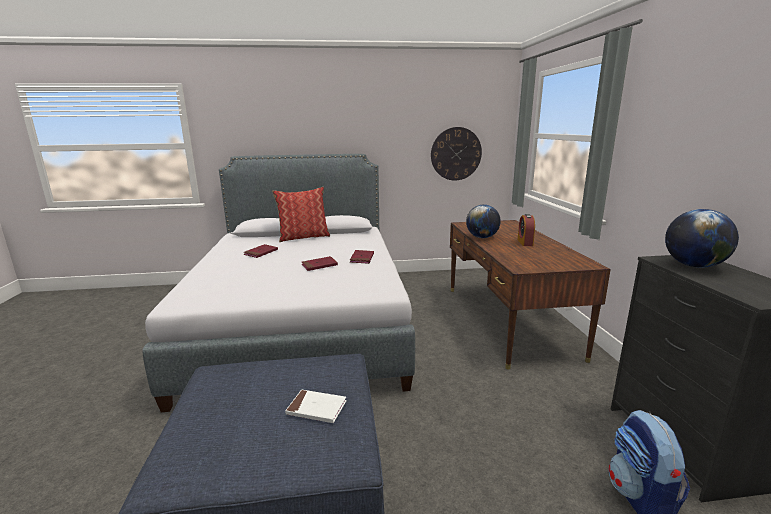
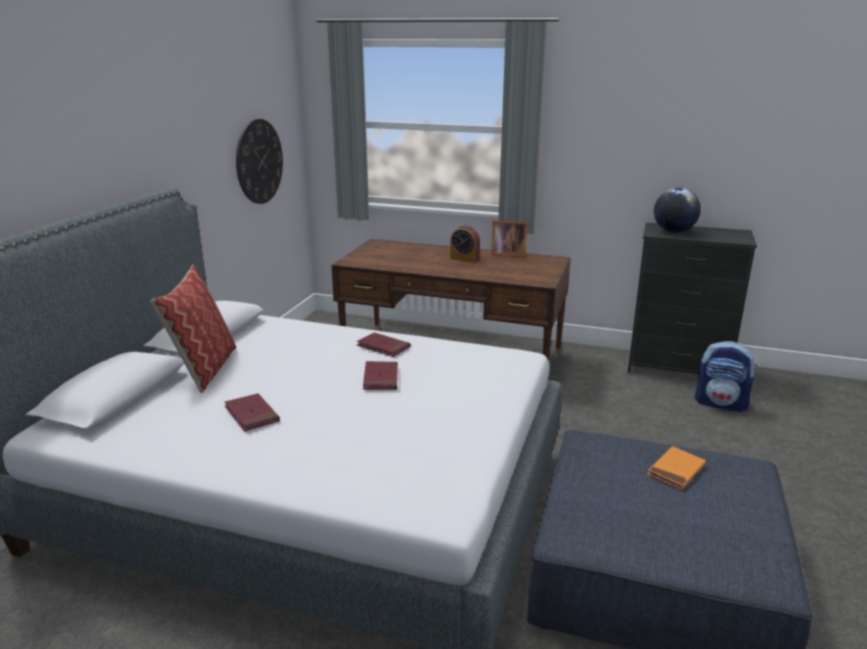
camera: 65 degrees left, 5 degrees up
(316, 408) = (676, 470): white book -> orange book
(482, 237) = (422, 268): globe -> none
(564, 250) = (507, 254): none -> picture frame

